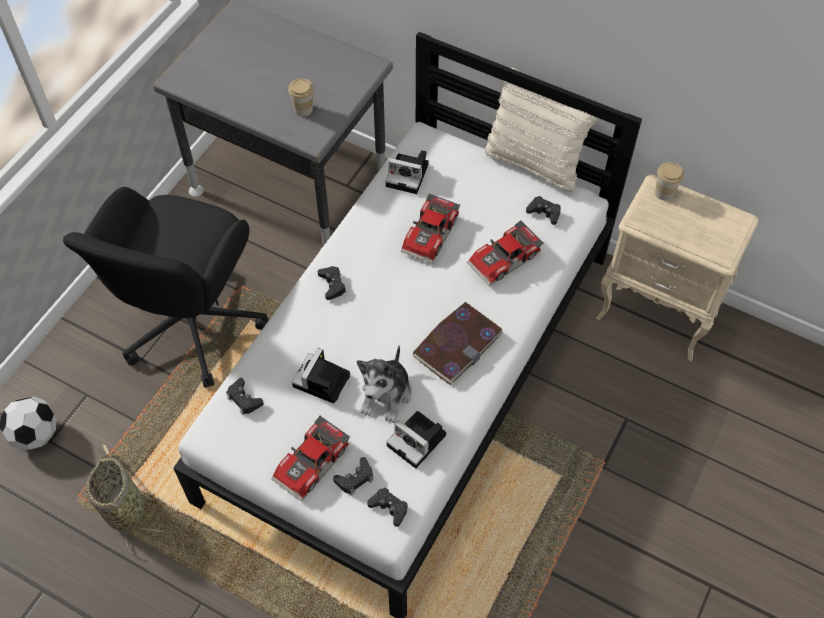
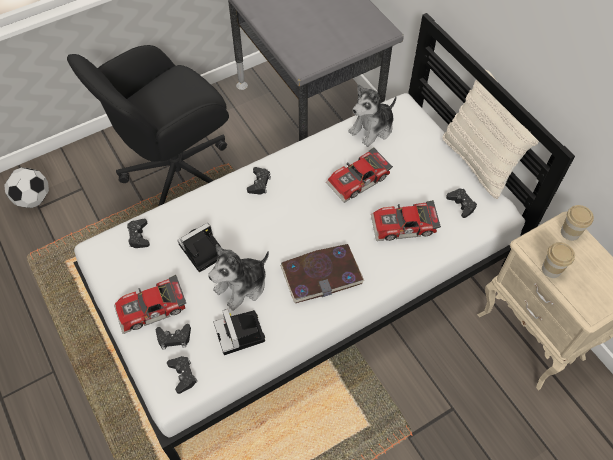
camera: 30 degrees right, 0 degrees up
(124, 508) = (51, 277): basket -> none
(303, 109) = (311, 42): cup -> cup (551, 269)
(409, 175) = (372, 128): camera -> plush toy

